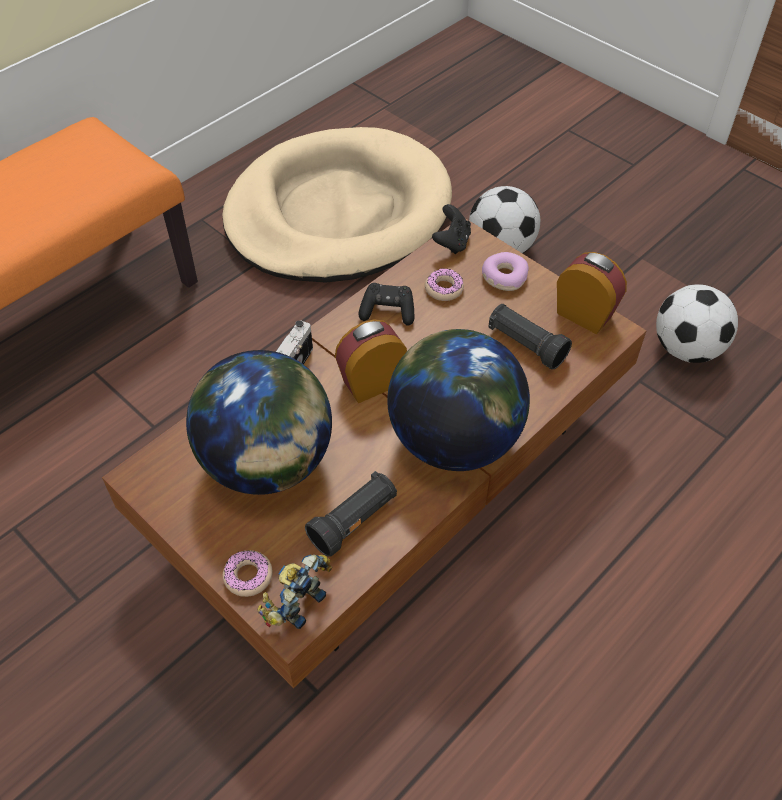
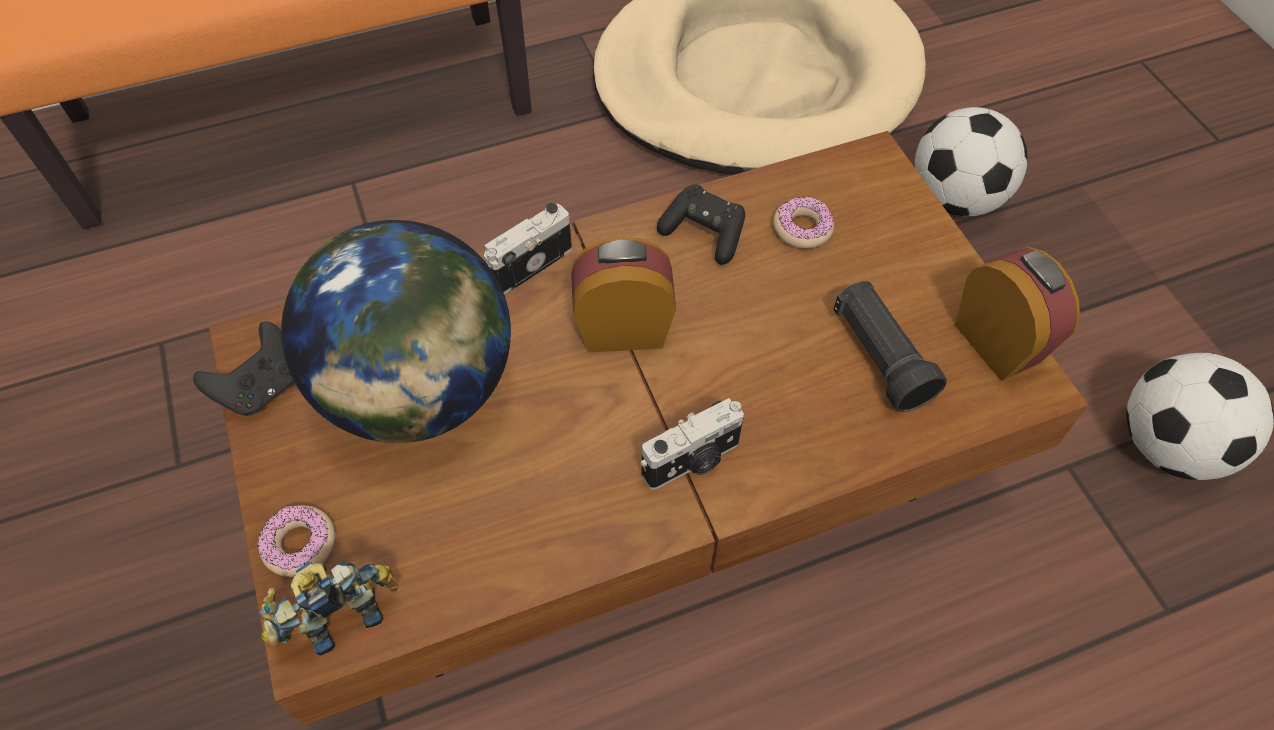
camera: 25 degrees right, 5 degrees up
(354, 521) = (483, 526): black flashlight -> none
(452, 242) = (851, 164): black game controller -> black game controller (262, 388)
(454, 439) = (693, 461): globe -> camera
(504, 277) = (902, 241): donut -> none

